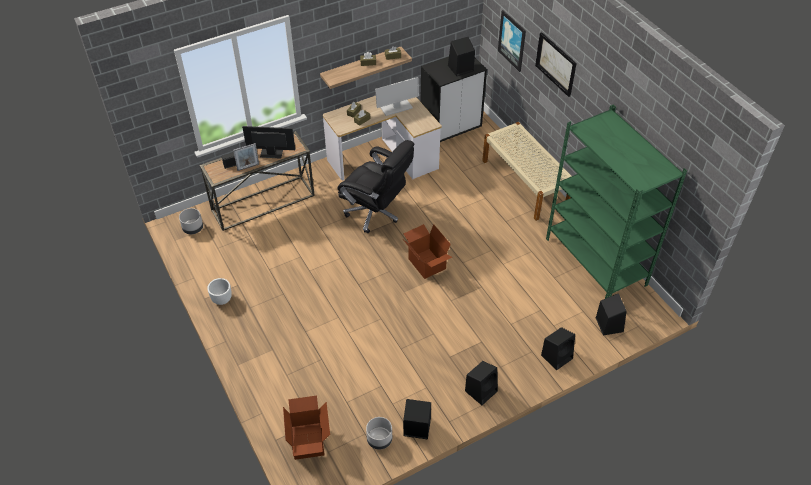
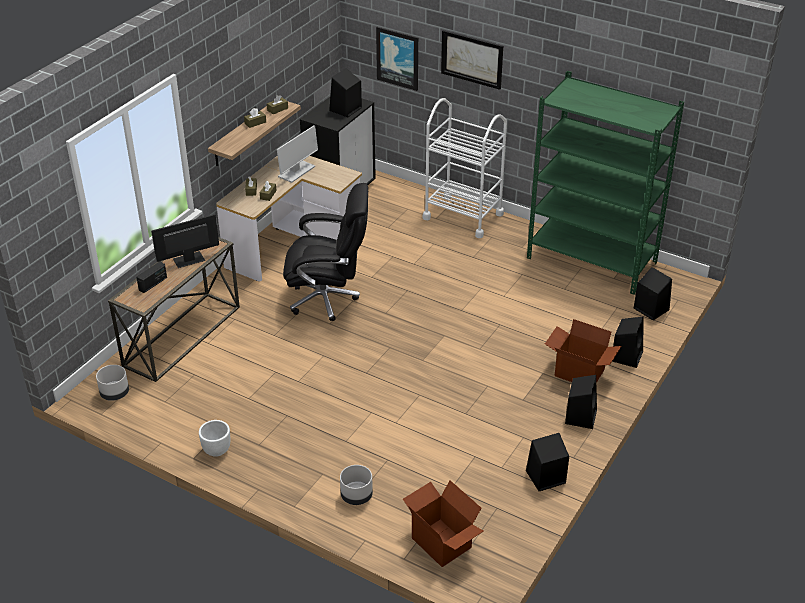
camera: 30 degrees left, 10 degrees down
(248, 167) = (172, 282): picture frame -> none
(379, 439) = (516, 506): grey planter -> grey planter (356, 496)
(426, 264) = (424, 325): cardboard box -> cardboard box (579, 373)
(525, 183) = (463, 216): beige bench -> white cart

